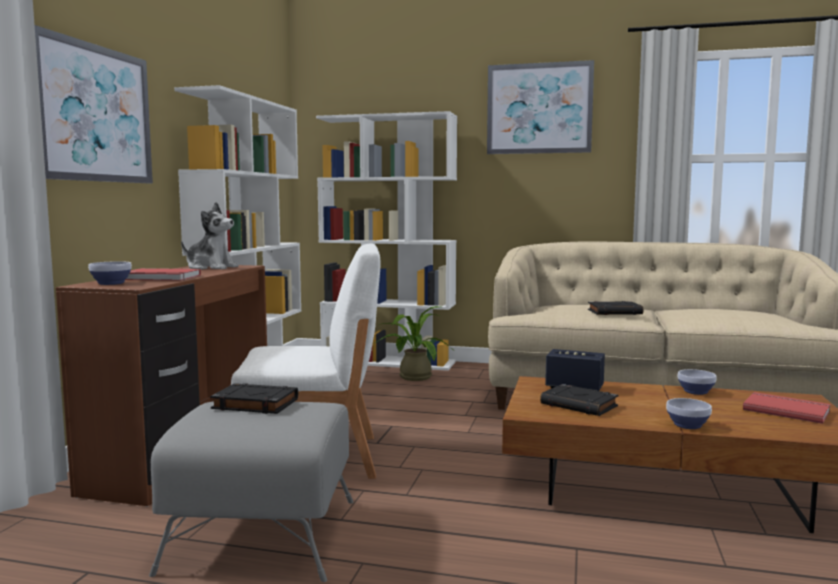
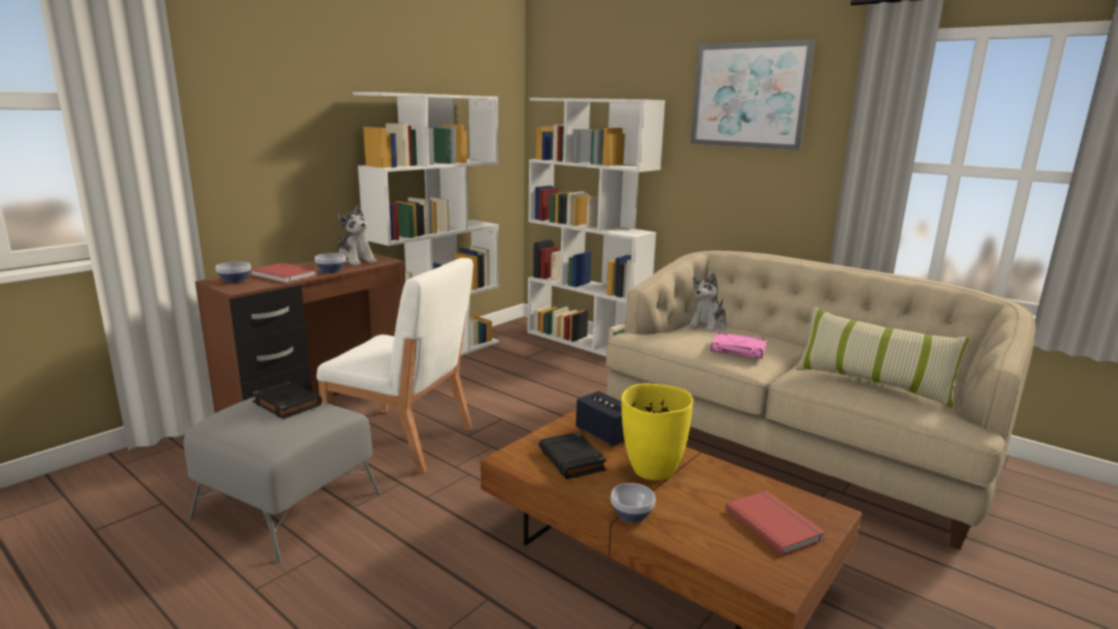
camera: 25 degrees right, 10 degrees up
(94, 113) = (259, 128): picture -> none
(412, 376) = (586, 364): potted plant -> none
(559, 305) = (708, 326): none -> plush toy
(615, 312) = (739, 349): black book -> pink book
(650, 400) = (651, 470): none -> yellow vase
(695, 391) = (719, 470): bowl -> bowl (331, 271)
(737, 316) = (872, 382): none -> pillow

